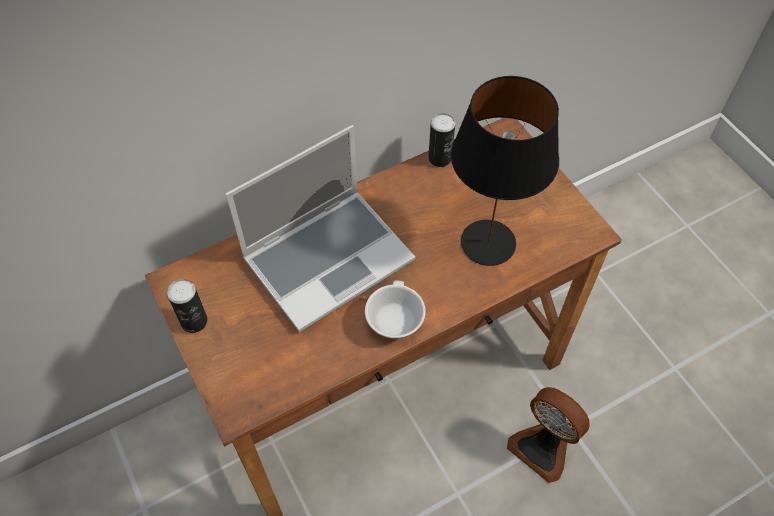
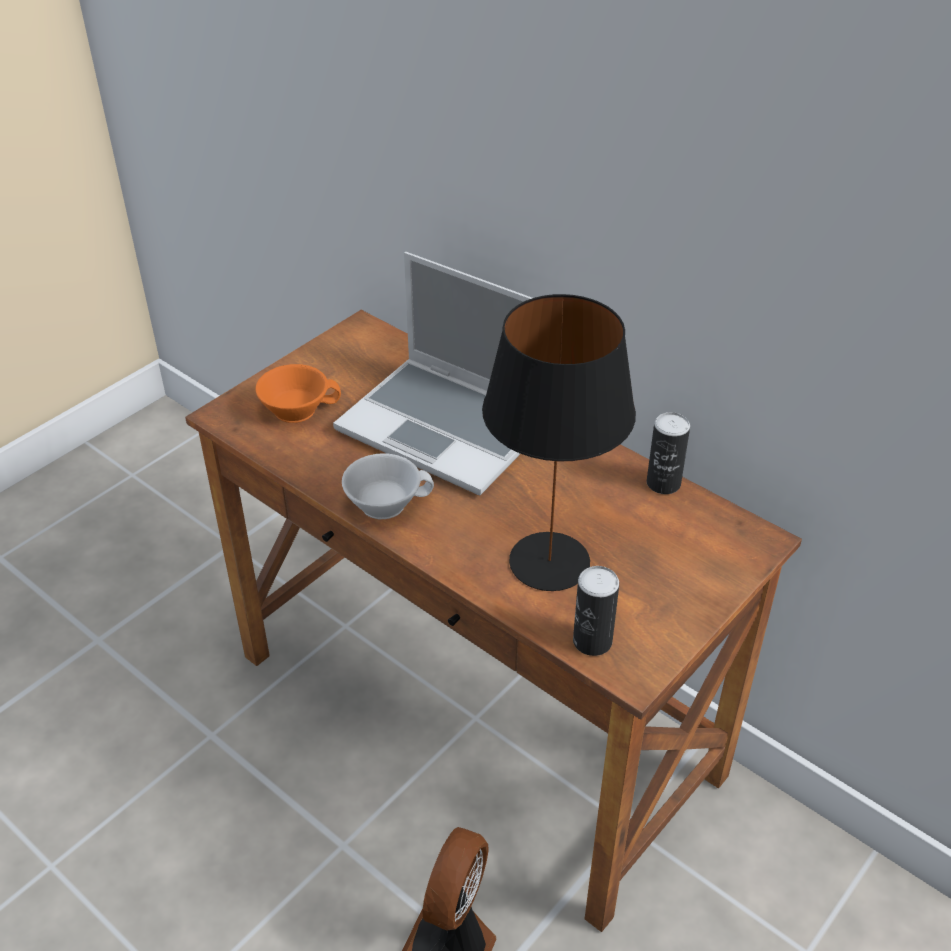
camera: 70 degrees right, 15 degrees down
(194, 321) = (319, 356): can -> can (592, 641)
(255, 353) = (297, 407): none -> orange cup

